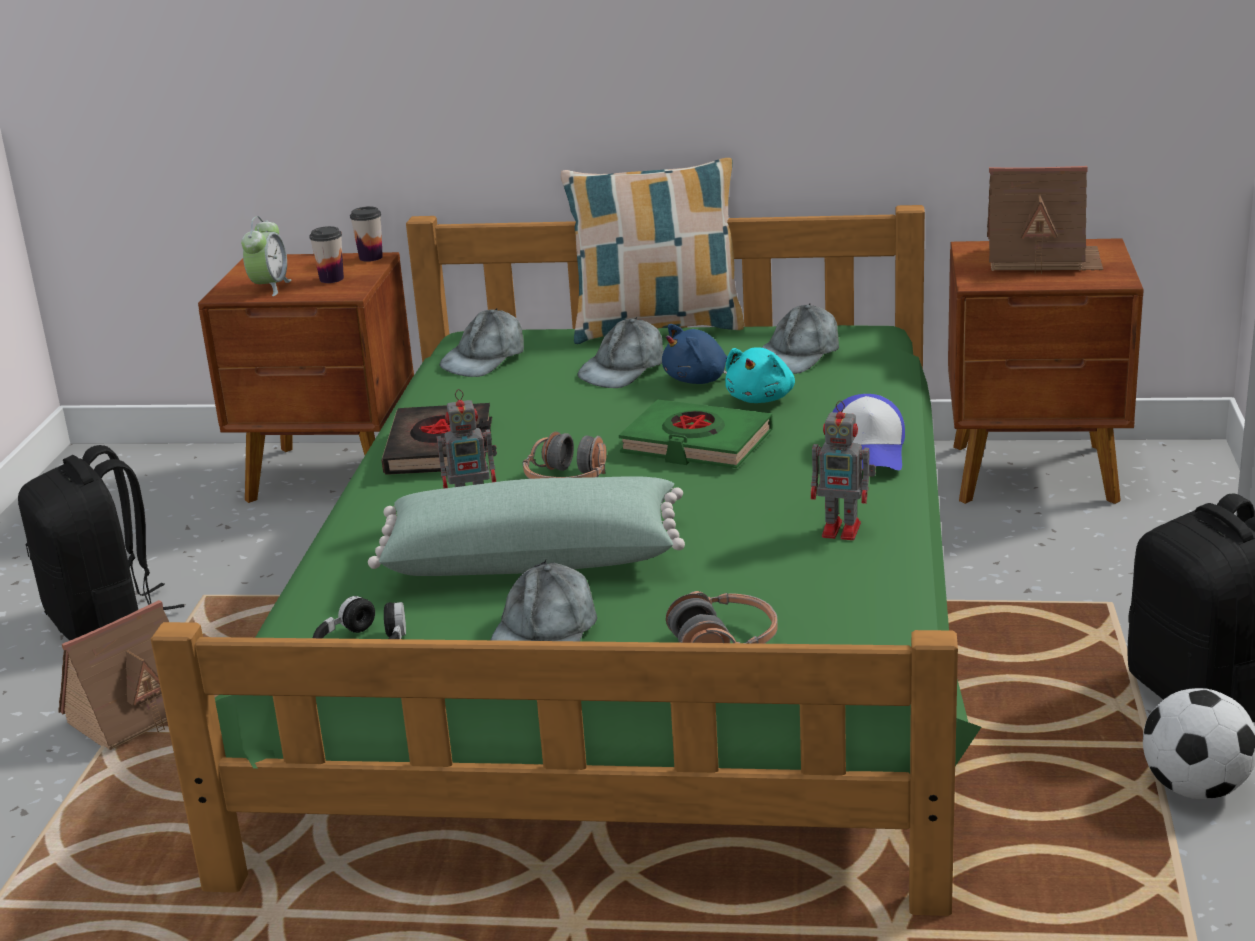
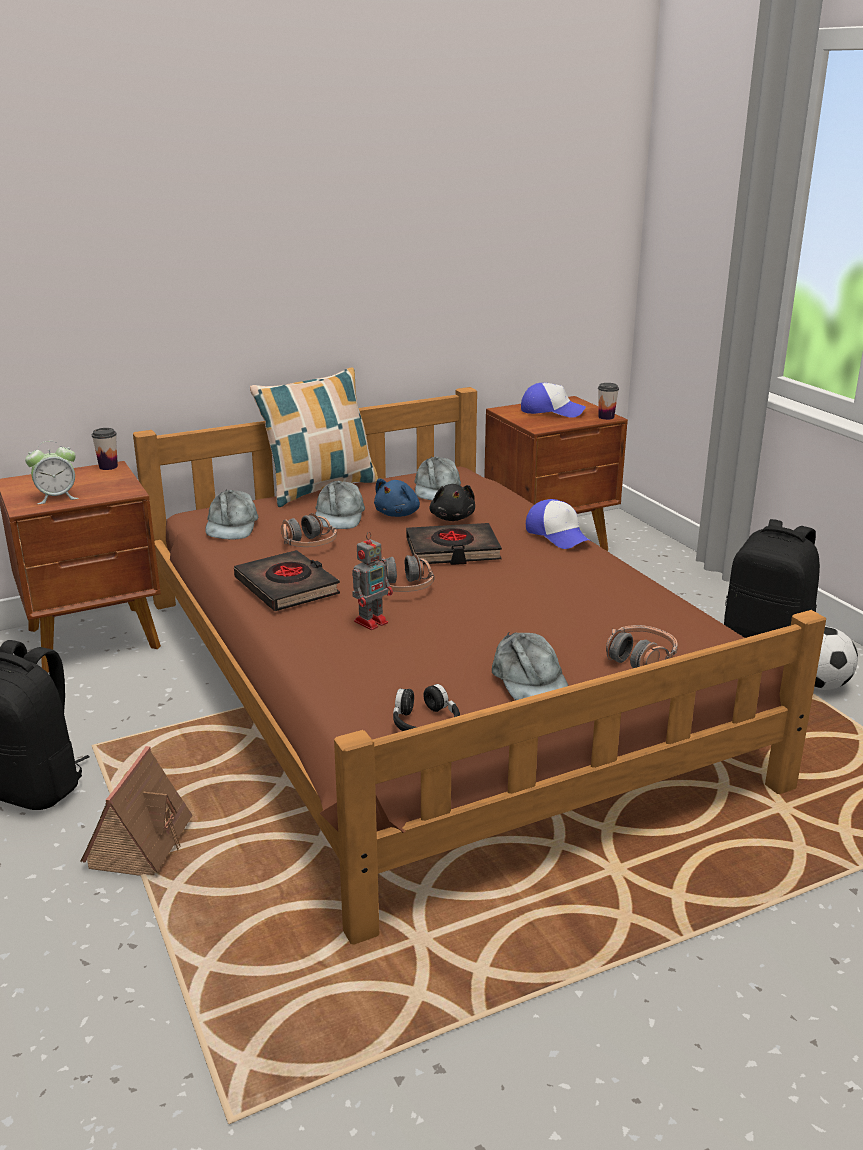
camera: 35 degrees left, 0 degrees up
(270, 287) = (57, 497): alarm clock -> alarm clock turned 90 degrees clockwise
(331, 279) = (100, 485): cup -> cup (606, 417)
(533, 558) = (454, 639): green pillow -> none
(537, 400) = (309, 544): none -> headphones
(634, 627) = (430, 684): green bed -> brown bed
(696, 444) = (452, 551): green book -> black book
(761, 398) = (452, 518): turquoise plush toy -> black plush toy
(843, 530) = (609, 580): toy robot -> none
(1041, 259) = (552, 411): toy house -> cap

